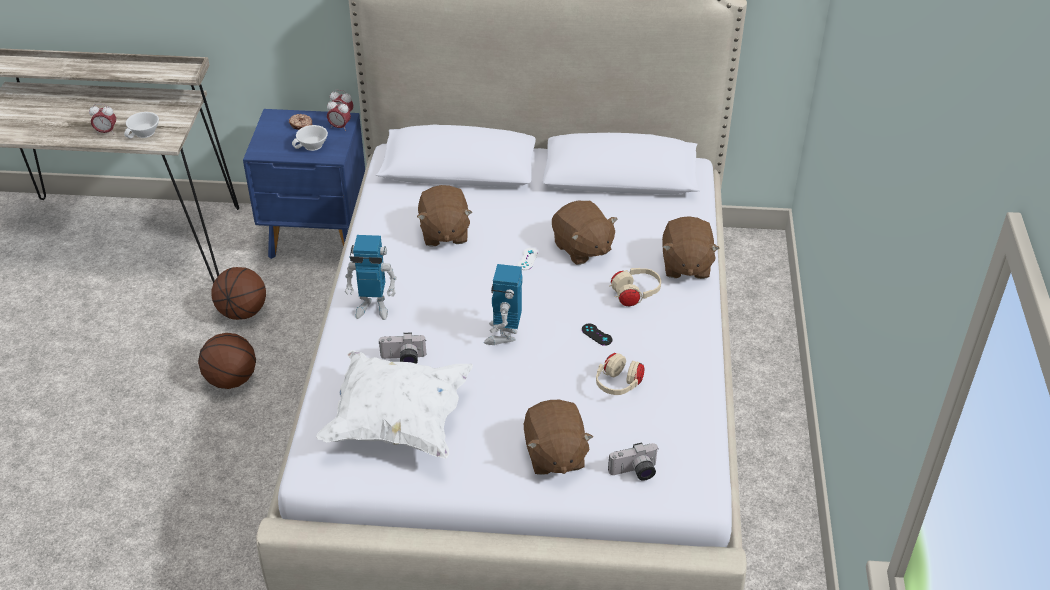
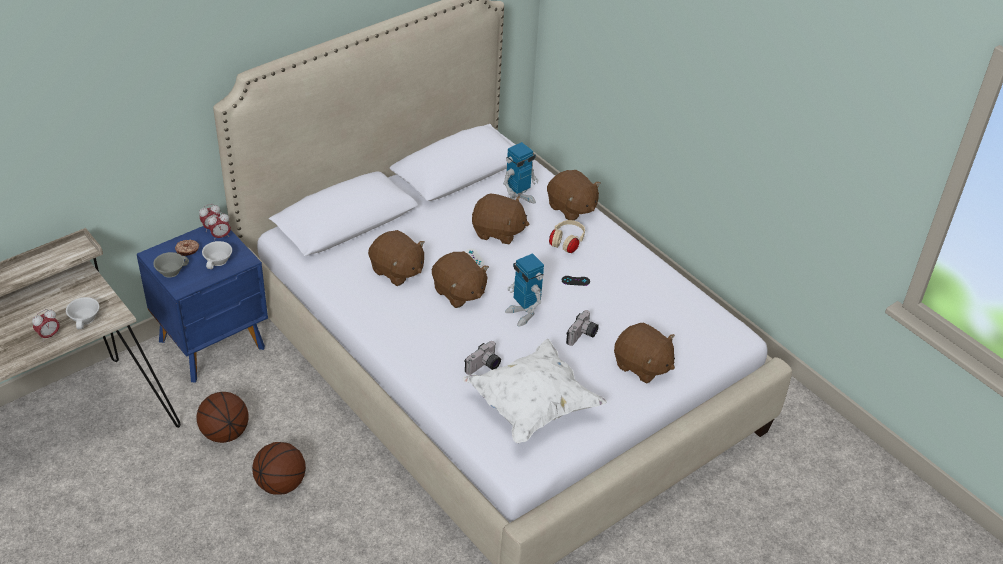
camera: 45 degrees left, 0 degrees up
(269, 134) = (171, 270): none -> grey cup
(373, 307) = (417, 347): toy robot -> toy robot (519, 200)
(471, 282) = (459, 293): none -> brown plush toy
(618, 385) = (625, 303): beige headphones -> none
(634, 472) = (695, 347): camera -> camera (582, 336)

